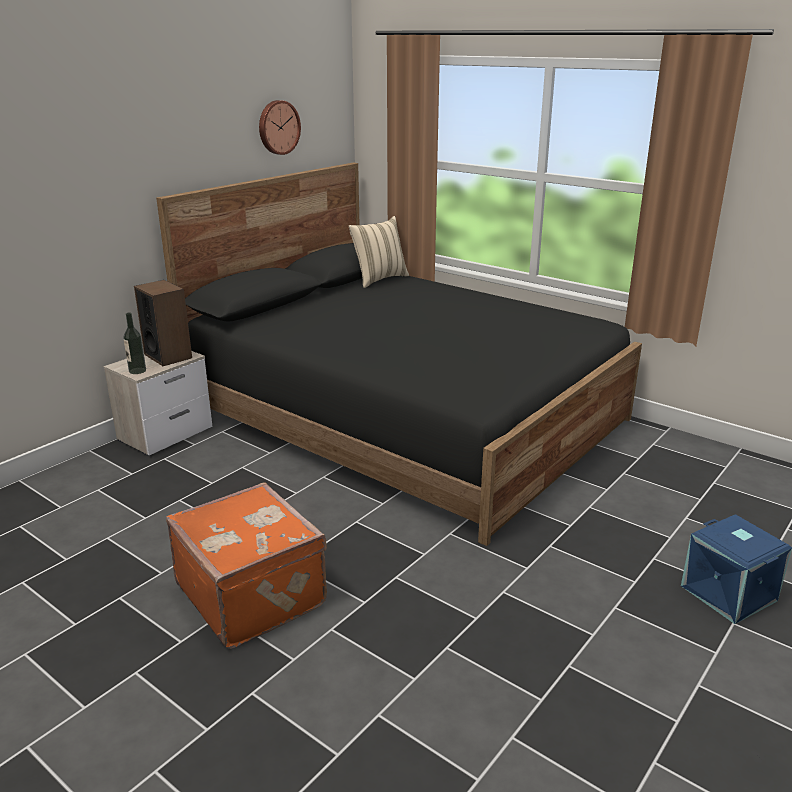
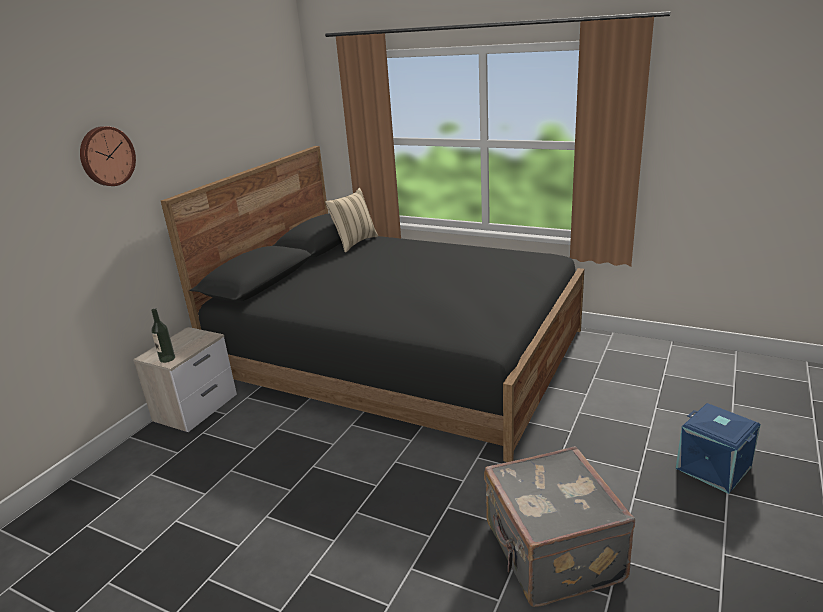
camera: 10 degrees left, 0 degrees up
(168, 356) = (190, 340): speaker -> none
(253, 594) = (329, 549): orange suitcase -> none
(278, 127) = (252, 124): wall clock -> wall clock (106, 156)
(492, 645) = (551, 553): none -> grey suitcase

